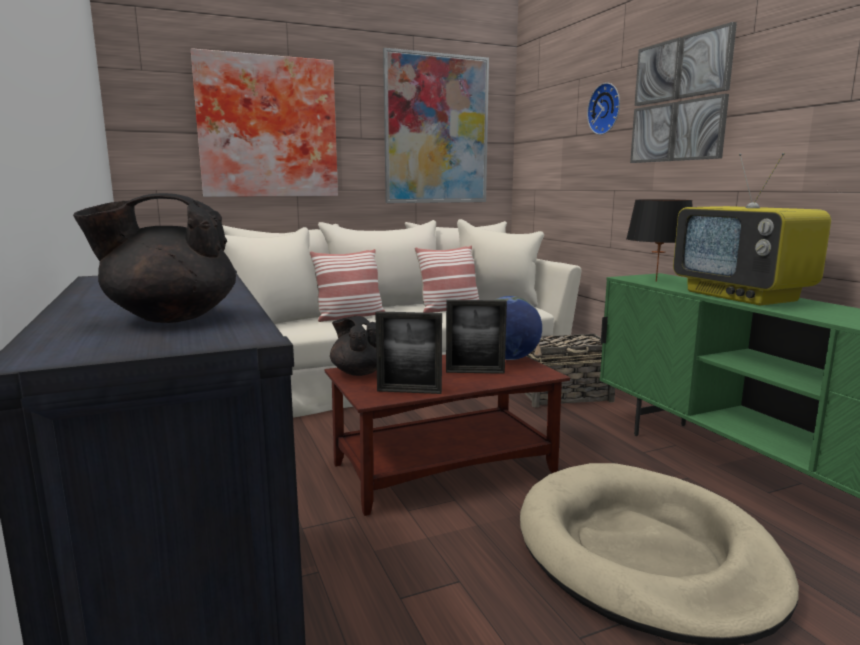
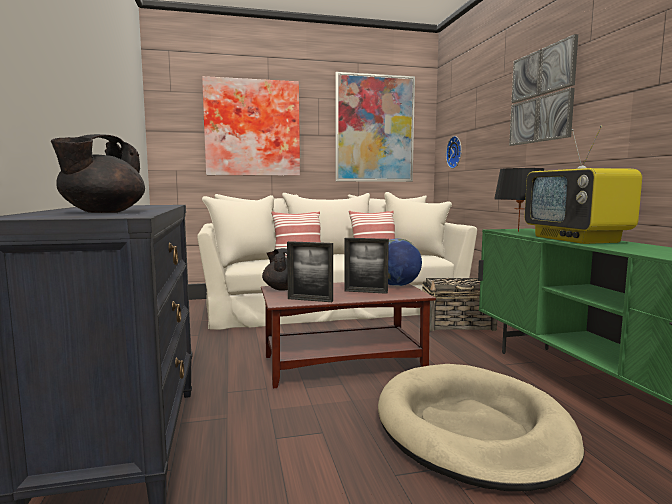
camera: 10 degrees right, 5 degrees down
(170, 318) = (102, 212): black teapot -> black teapot turned 60 degrees counterclockwise
(606, 109) = (494, 107): wall clock -> wall clock (455, 152)

